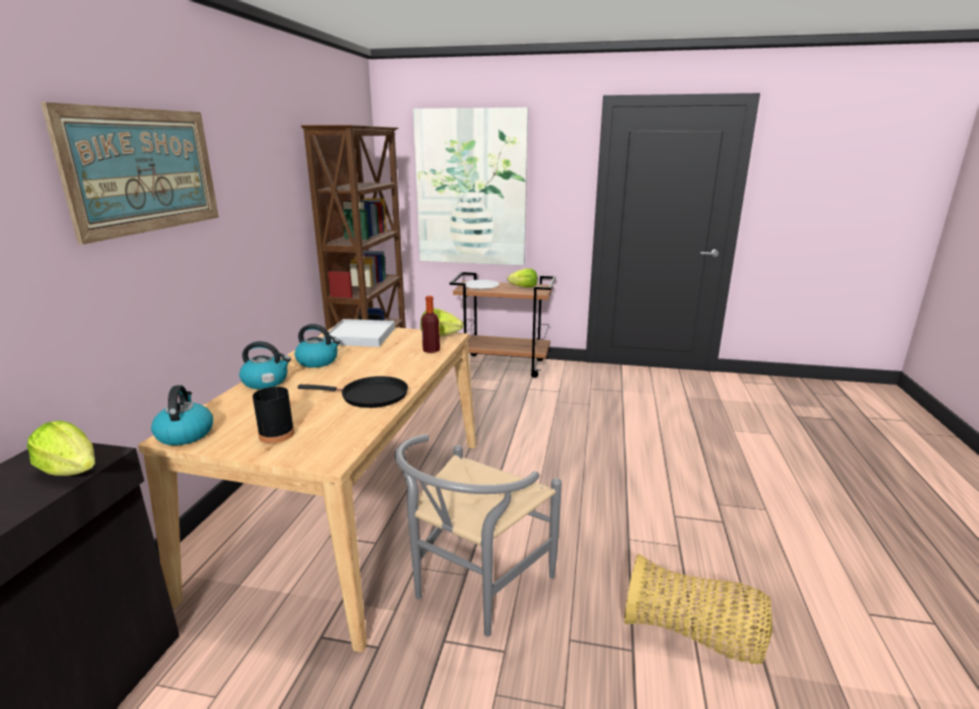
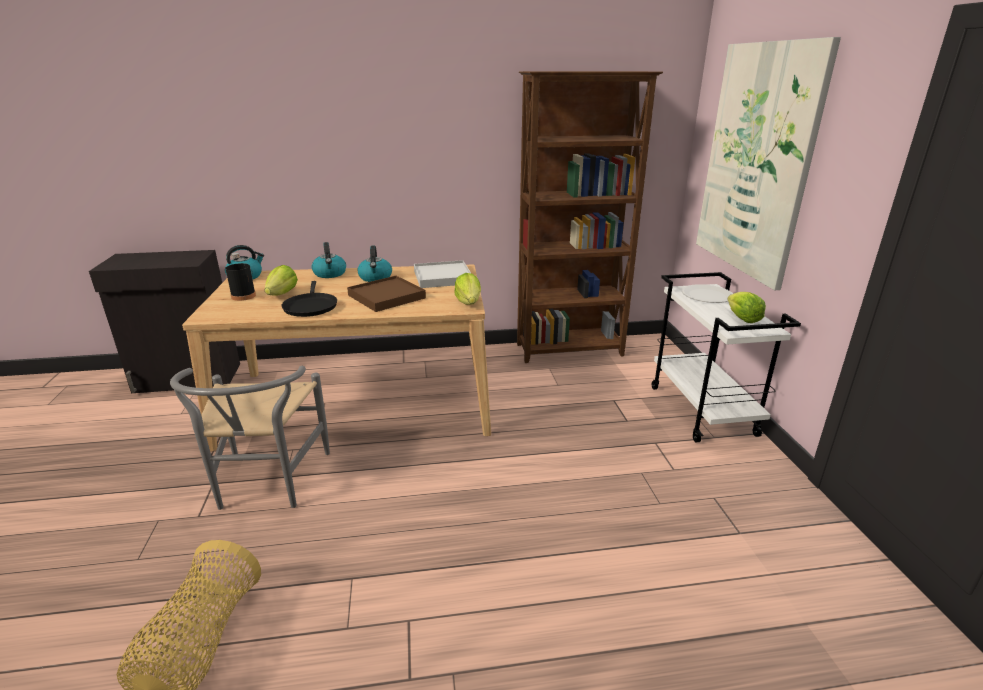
camera: 70 degrees right, 5 degrees up
(71, 470) = (174, 263): lettuce -> lettuce (282, 294)
(144, 170) = (314, 108): picture -> none
(385, 361) = (386, 296): none -> brown tray
(431, 350) = (423, 307): bottle -> none
(473, 589) = (267, 485): grey chair -> grey chair turned 105 degrees counterclockwise
(503, 365) = (703, 411): brown cart -> white cart

